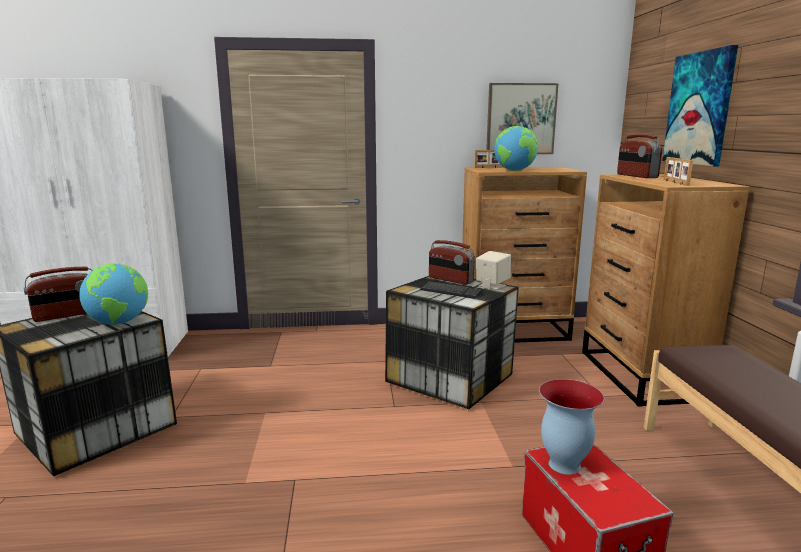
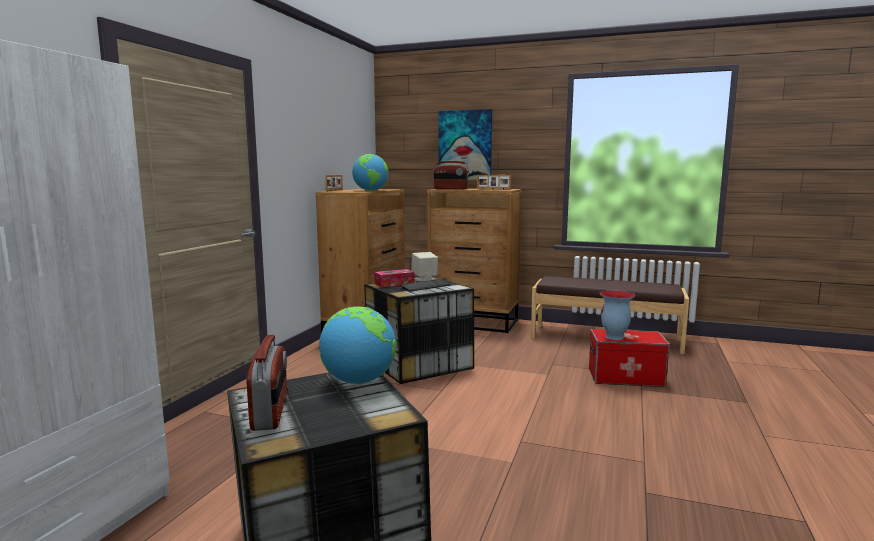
camera: 65 degrees left, 5 degrees down
(450, 280) = (394, 284): radio -> tissue box
(520, 119) = (336, 149): picture -> none

